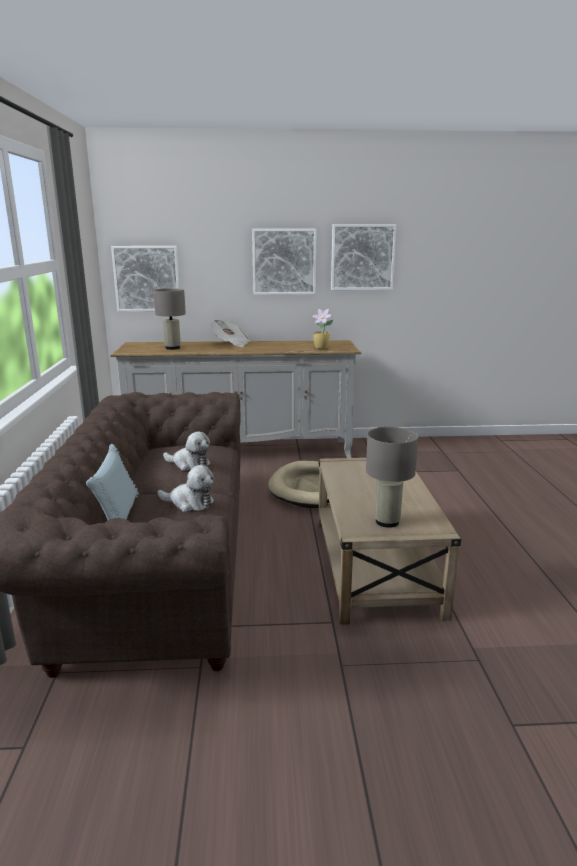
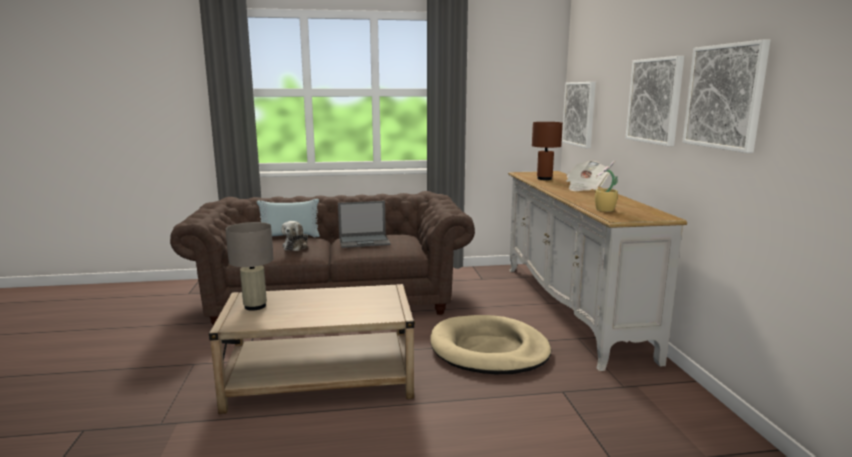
camera: 85 degrees right, 5 degrees down
(172, 348) = (544, 179): grey table lamp -> brown table lamp
(189, 464) = (365, 241): plush toy -> laptop

